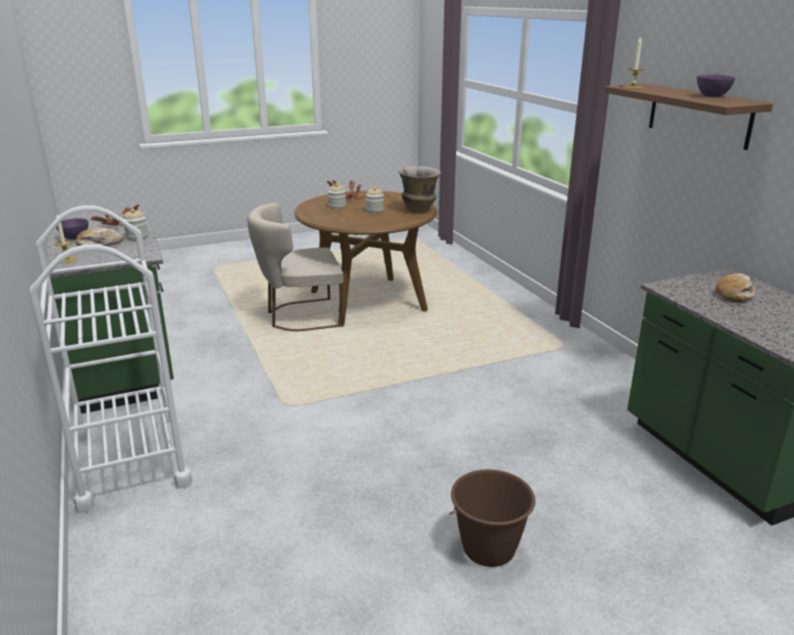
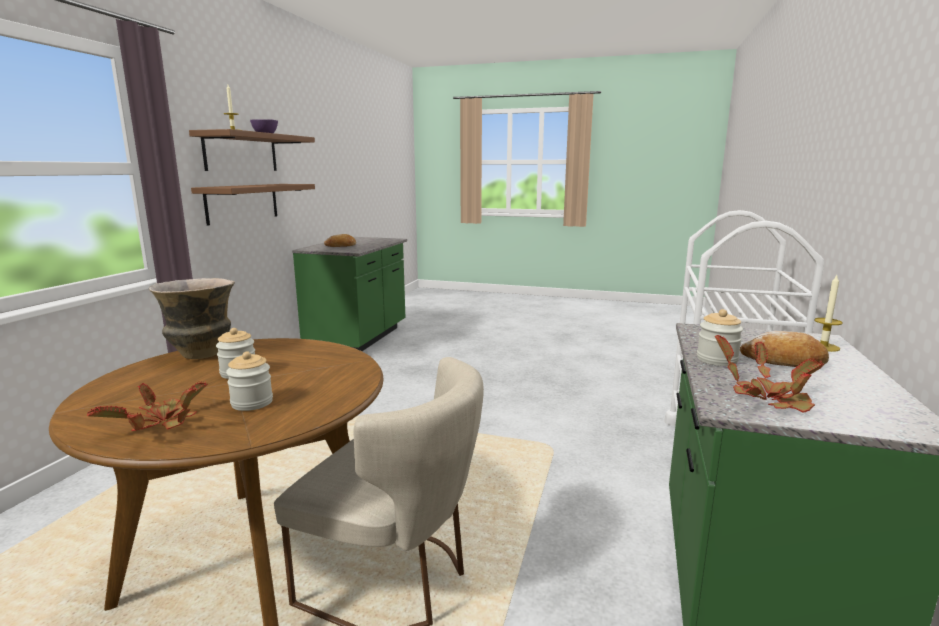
camera: 140 degrees left, 10 degrees down
(74, 238) = (850, 386): purple bowl -> none
(489, 549) = (516, 353): brown bucket -> none
(682, 175) = (242, 203): none -> brown shelf

